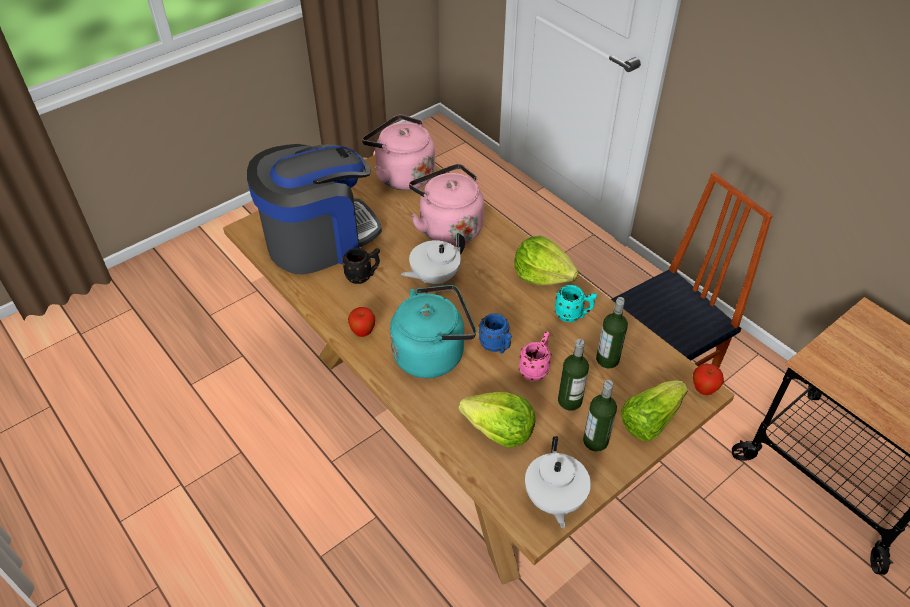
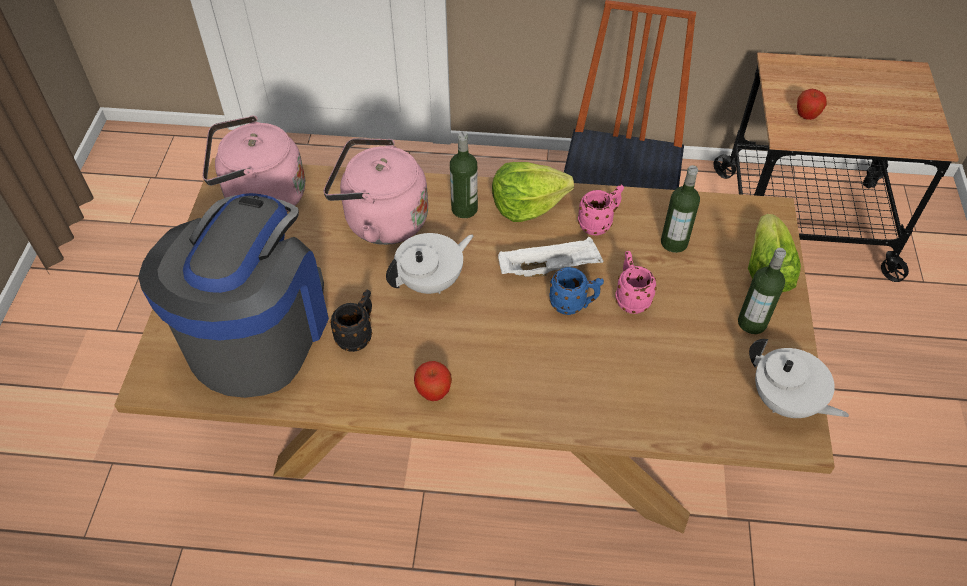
camera: 45 degrees left, 5 degrees up
(433, 353) = (527, 358): turquoise kettle -> none
(434, 277) = (431, 281): white teapot -> white teapot turned 135 degrees counterclockwise
(499, 431) = (673, 381): lettuce -> none
(509, 318) = (550, 268): none -> white tray
(569, 401) = (691, 304): bottle -> bottle (464, 209)
(573, 315) = (599, 223): turquoise mug -> pink mug
(703, 389) = (770, 211): apple -> apple (806, 116)

